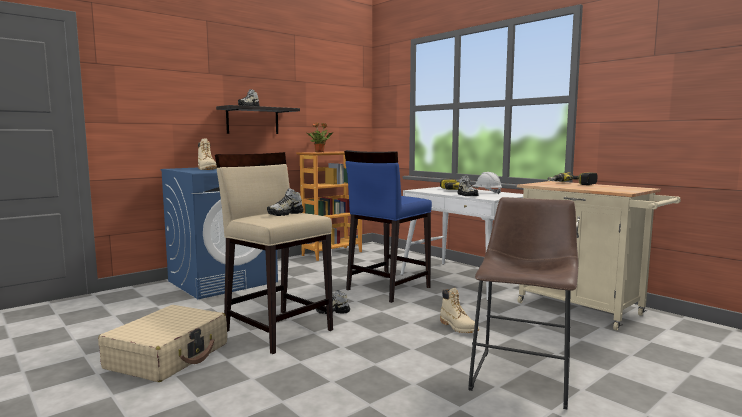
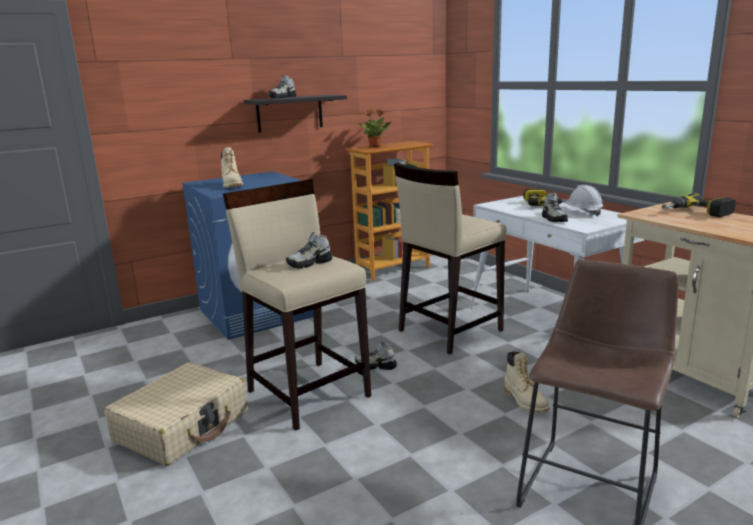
camera: 10 degrees right, 10 degrees up
(387, 288) = (449, 330): blue stool -> beige stool

